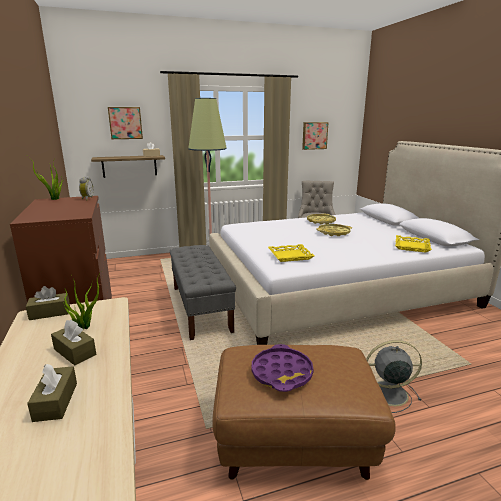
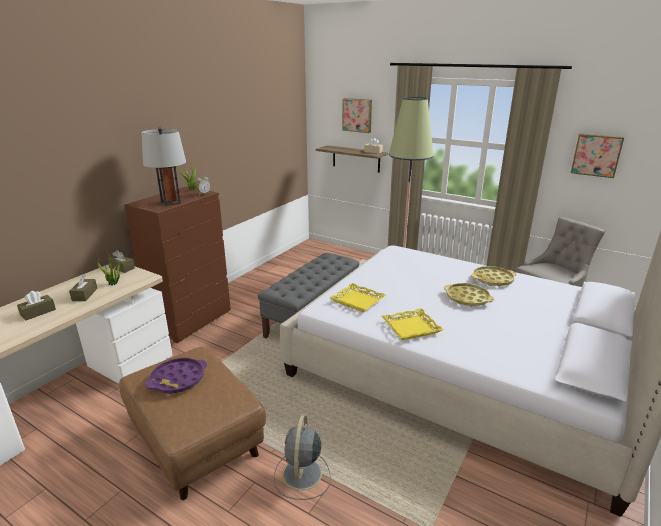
camera: 50 degrees right, 5 degrees up
(73, 209) = (170, 202): none -> grey table lamp
(387, 393) = (302, 475): grey fan -> grey fan turned 135 degrees counterclockwise
(411, 246) = (513, 358): yellow tray -> yellow tray (411, 327)

